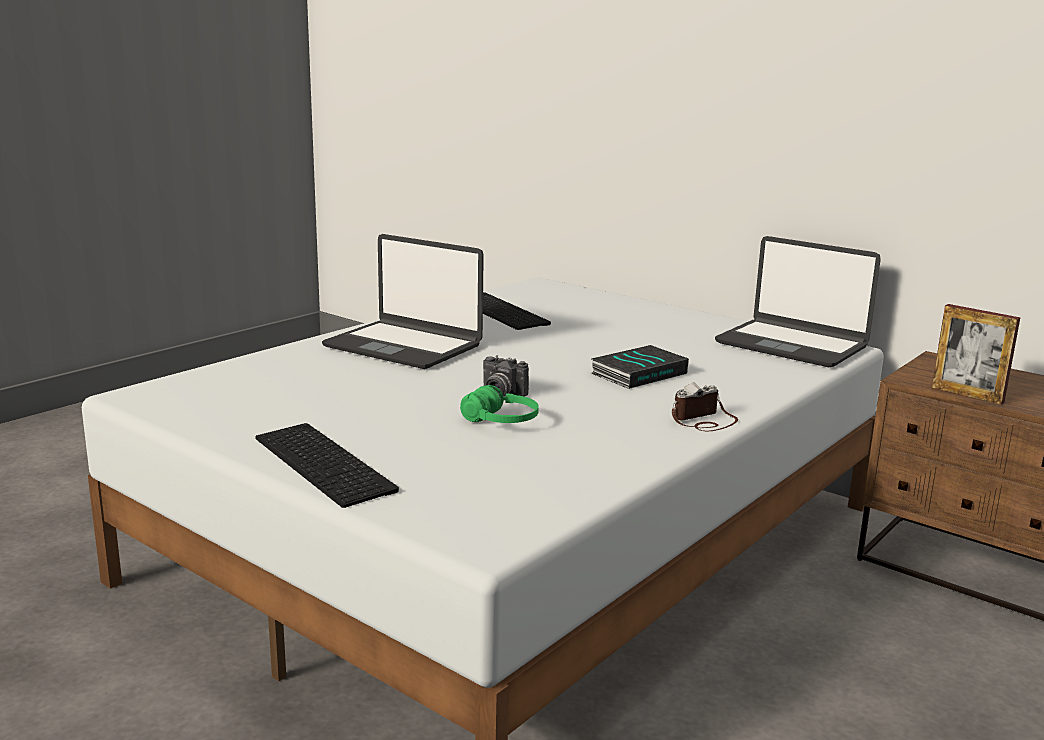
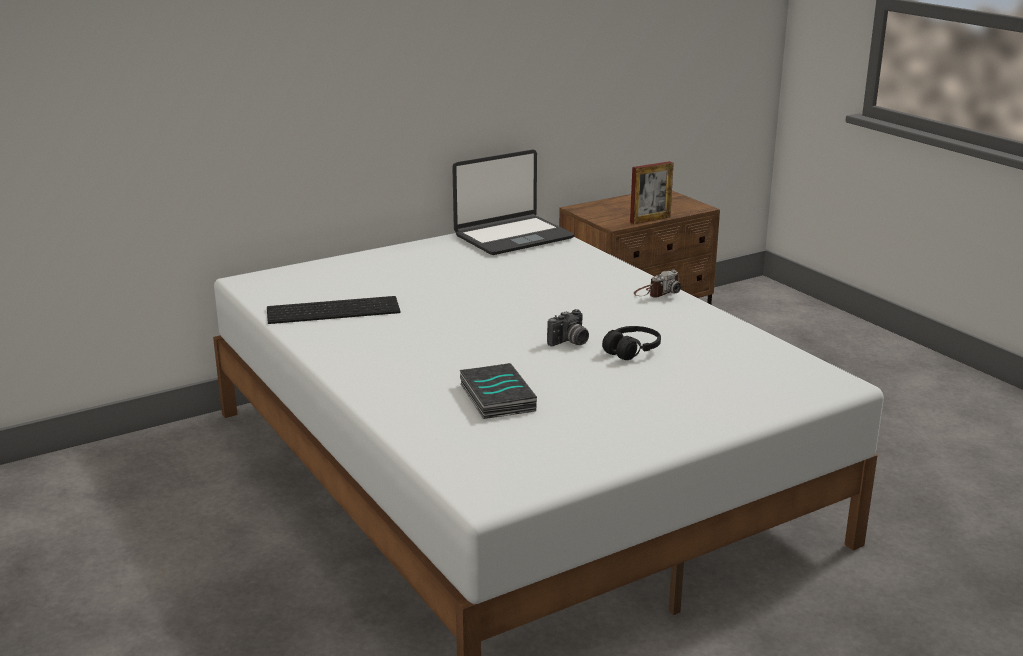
camera: 70 degrees left, 5 degrees up
(327, 463) = (695, 418): keyboard -> none
(404, 346) = (415, 362): laptop -> none
(500, 421) = (631, 351): green headphones -> black headphones
(638, 373) = (547, 292): book -> book (495, 397)
(703, 421) = (657, 292): camera -> camera turned 120 degrees counterclockwise

